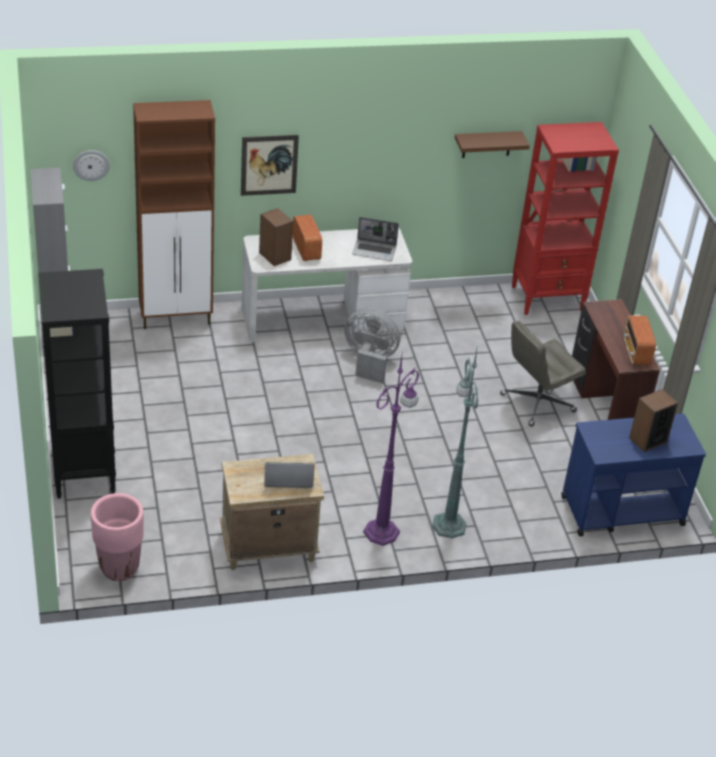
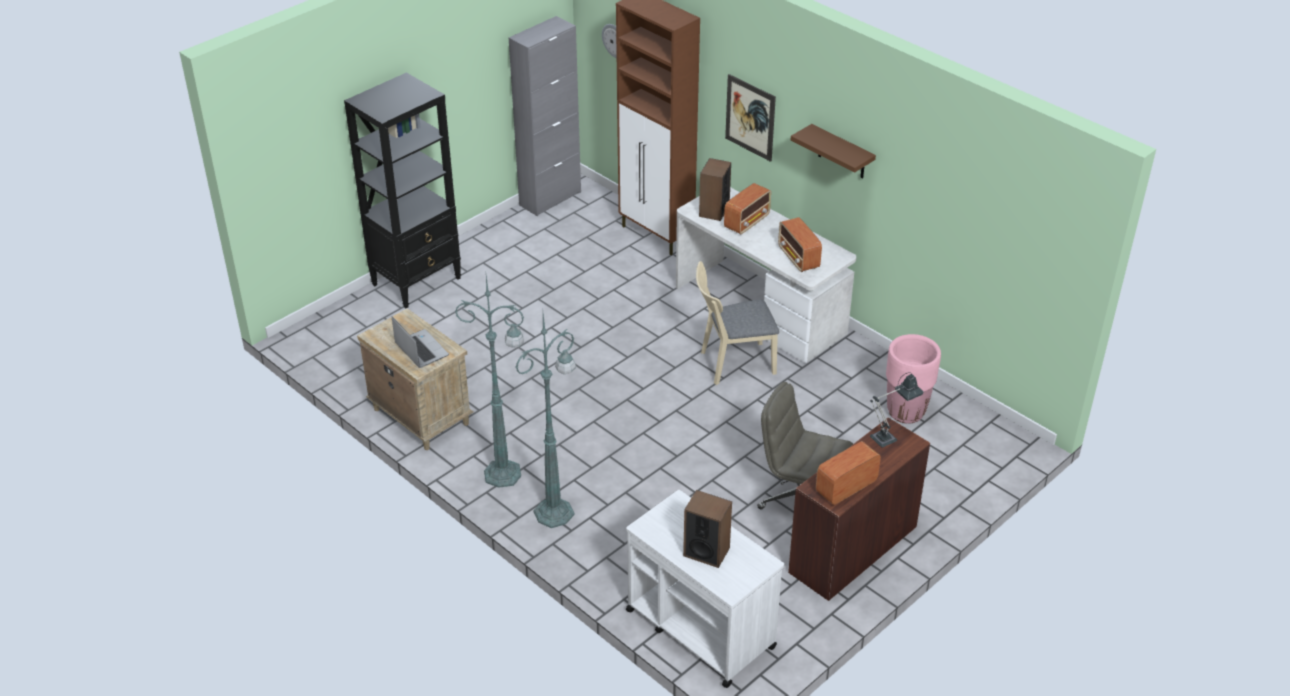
camera: 60 degrees right, 0 degrees up
(119, 568) = (322, 351): pink planter -> pink planter (905, 412)
(369, 361) = (732, 364): grey fan -> beige chair
(375, 250) = (798, 258): laptop -> radio
(383, 531) = (504, 474): purple floor lamp -> green floor lamp
(487, 144) = (954, 207): brown shelf -> brown shelf (842, 153)
(548, 298) = (985, 436): red bookcase -> none
(602, 311) = (888, 437): none -> table lamp
(621, 510) = (699, 628): blue cart -> white cart

